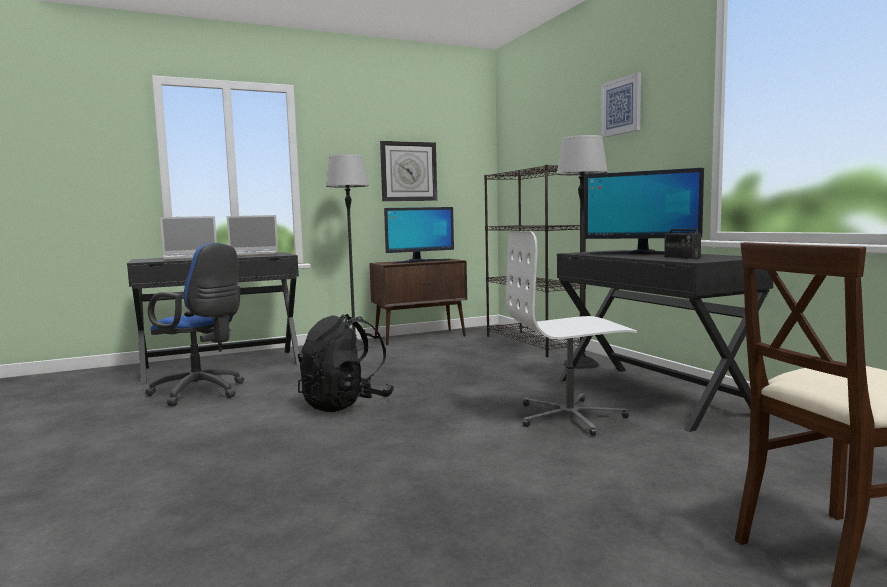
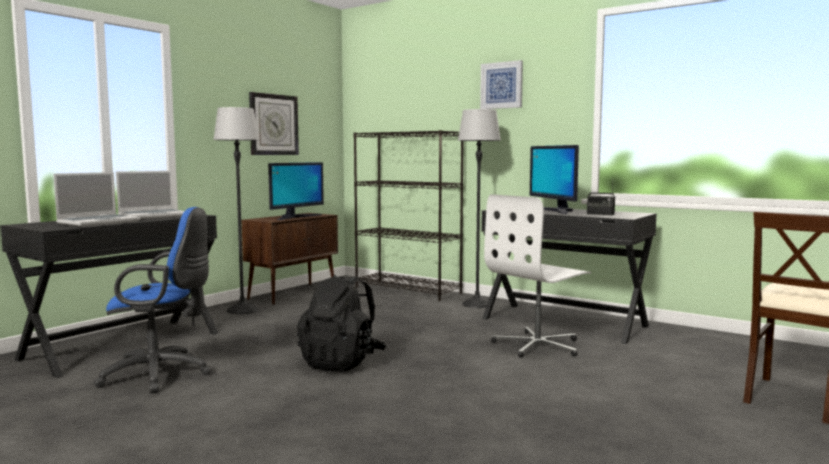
camera: 30 degrees left, 0 degrees up
(640, 254) = (554, 211): monitor -> monitor turned 75 degrees clockwise

